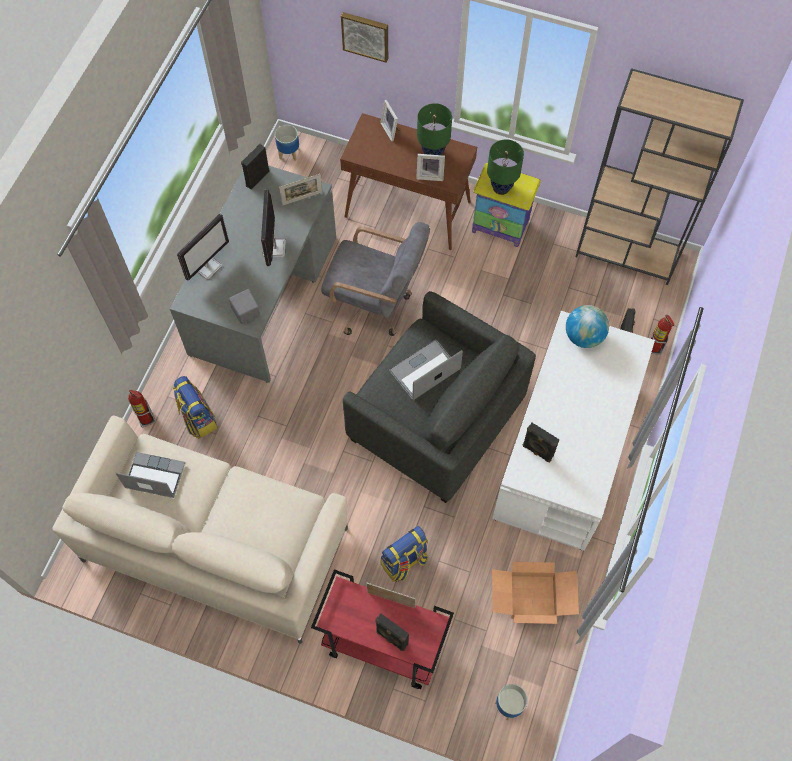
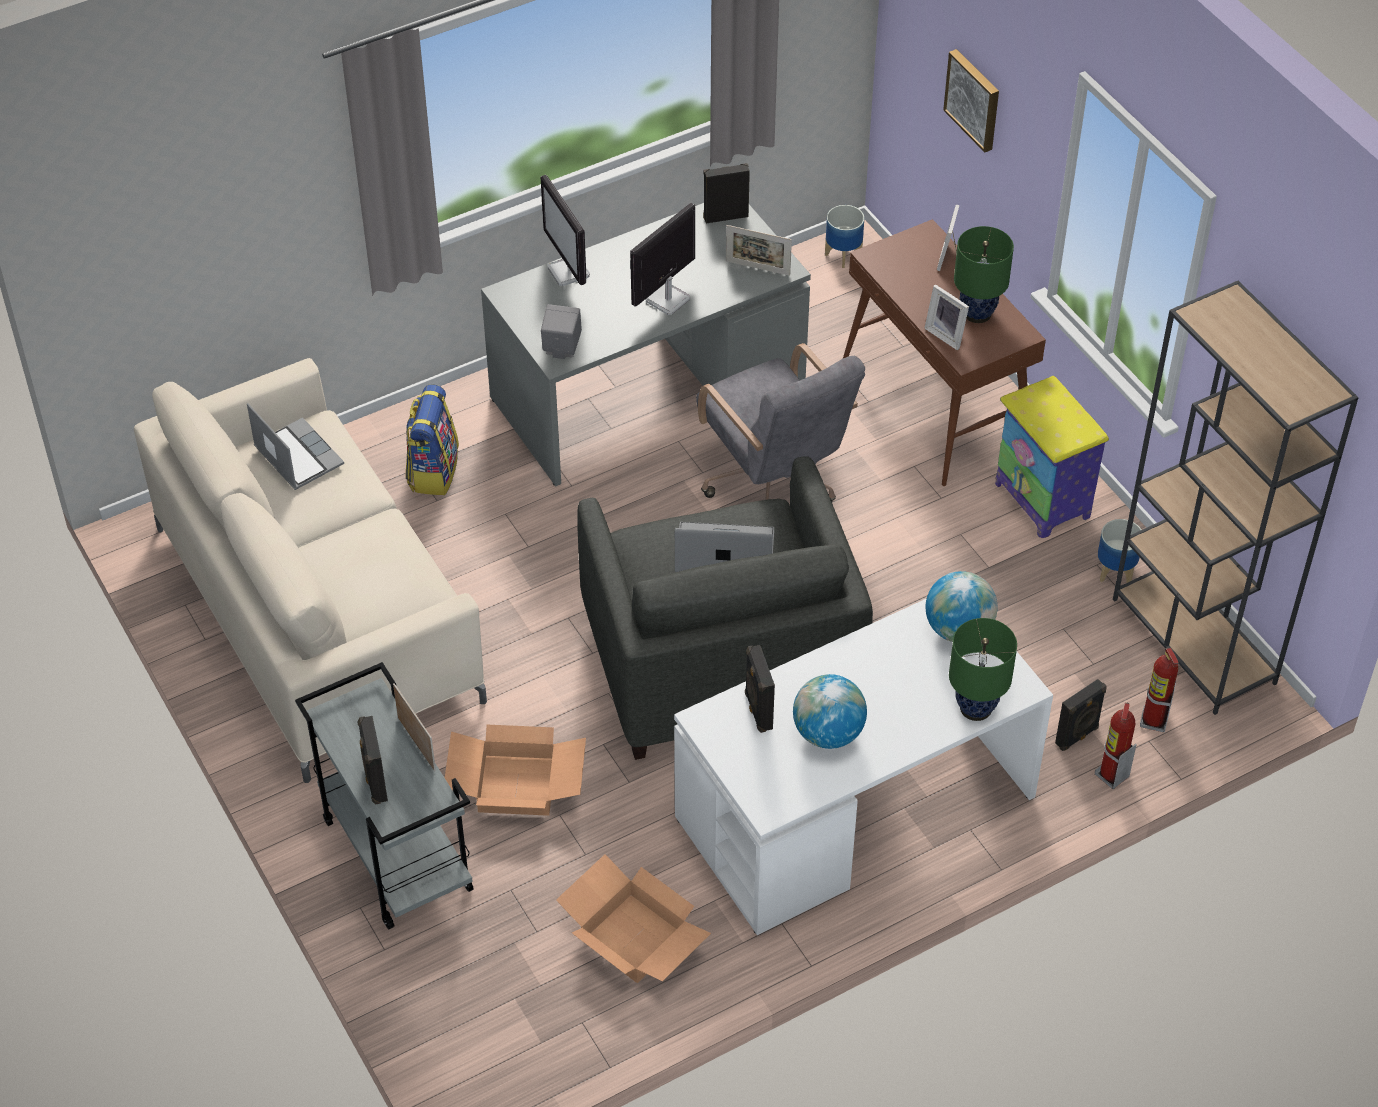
camera: 40 degrees right, 15 degrees down
(146, 419) = (374, 434): fire extinguisher -> fire extinguisher (1153, 721)
(207, 266) = (569, 272): monitor -> monitor turned 75 degrees clockwise
(382, 645) = (395, 854): red cart -> grey cart
(404, 562) = (515, 786): backpack -> cardboard box
(501, 187) = (1042, 414): green table lamp -> green table lamp (975, 708)
(508, 705) = (477, 1031): planter -> planter (1114, 571)
(579, 438) = (828, 733): none -> globe

